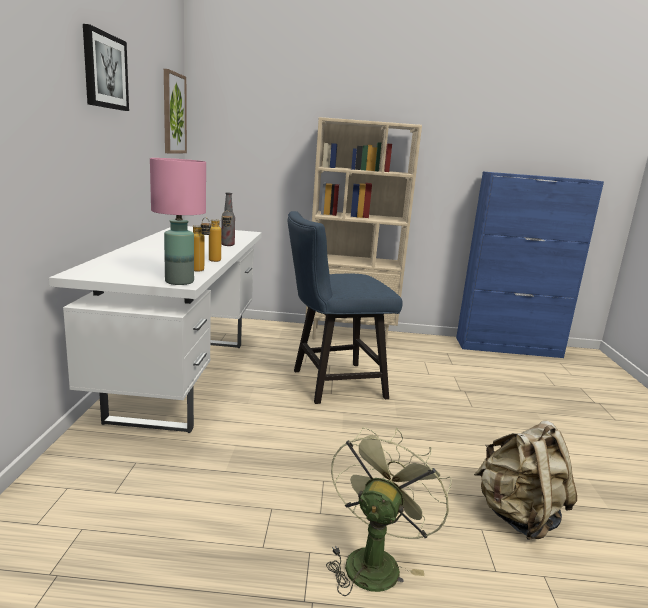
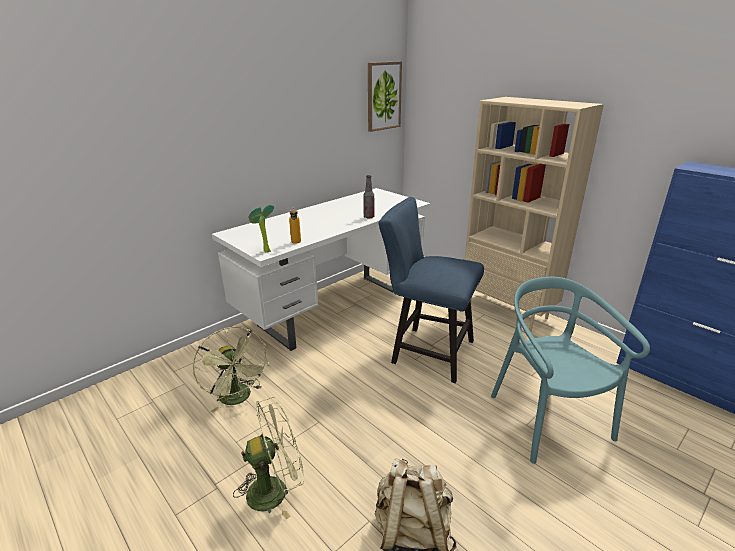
camera: 45 degrees right, 10 degrees up
(104, 71) = (281, 86): picture -> none
(179, 281) = (265, 251): pink table lamp -> potted plant
(197, 505) = (239, 399): none -> green fan
(220, 260) = (329, 234): bottle -> none
(478, 398) = (547, 419): none -> turquoise chair

